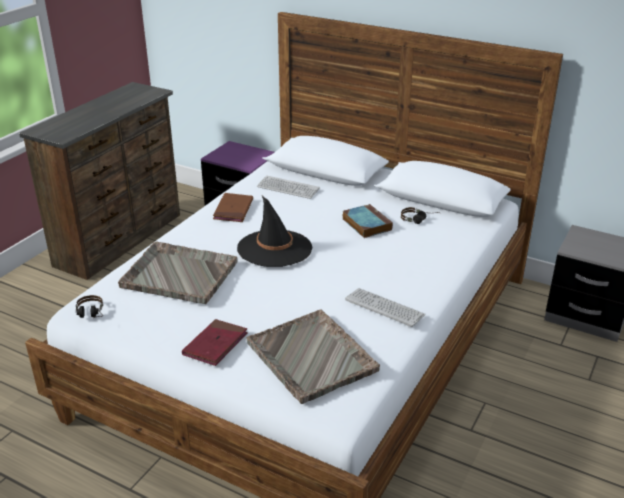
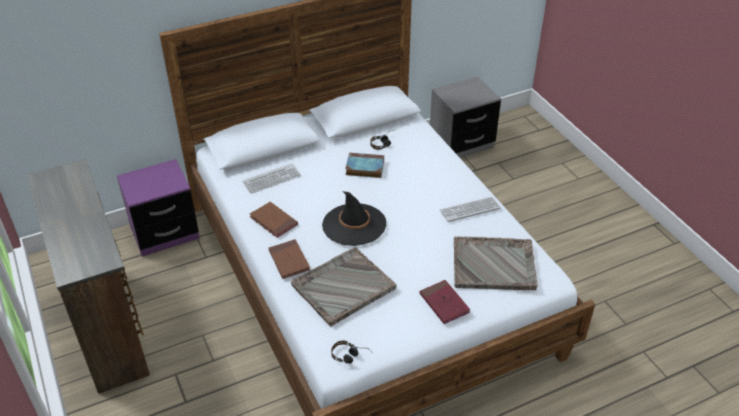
camera: 55 degrees left, 10 degrees up
(189, 236) = (289, 261): none -> brown book

